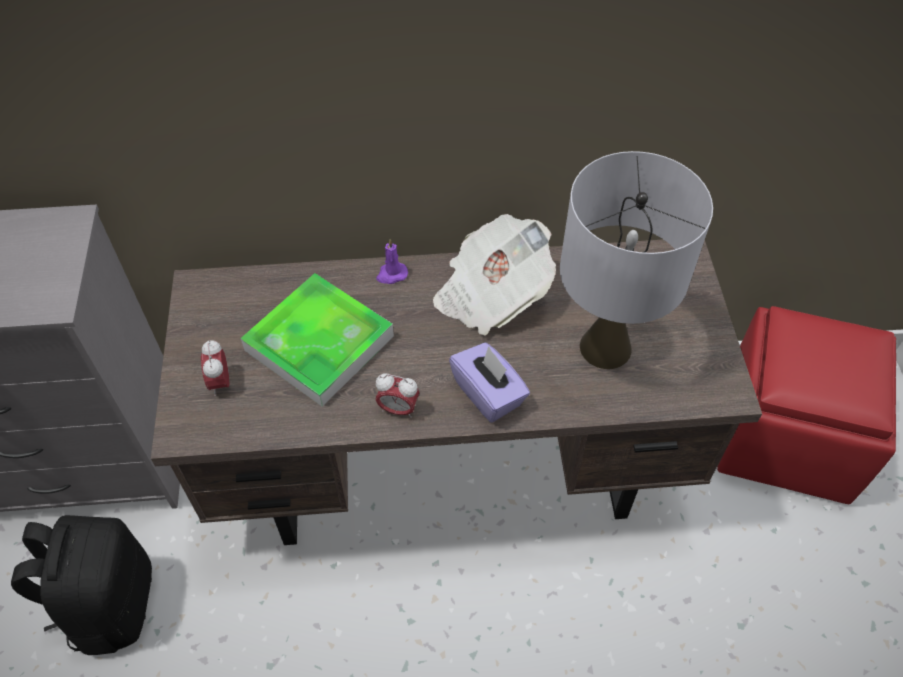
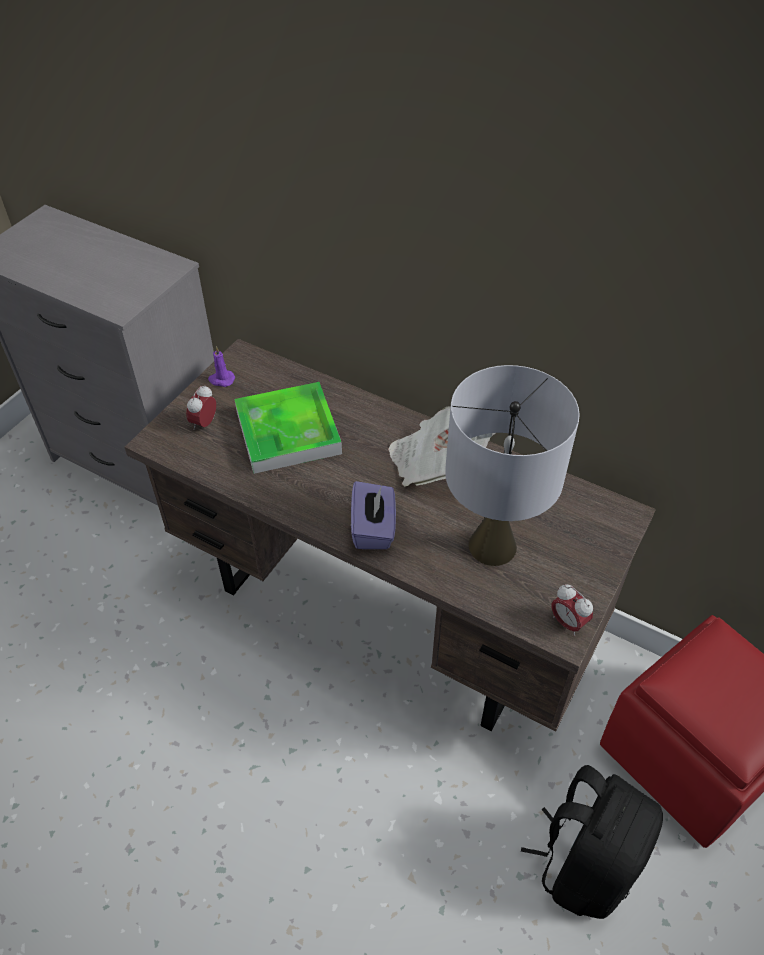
camera: 35 degrees right, 5 degrees down
(111, 604) = (92, 561): black backpack -> black backpack (584, 862)
(391, 274) = (377, 412): purple candle -> purple candle (221, 379)
(398, 409) = (301, 503): alarm clock -> alarm clock (567, 623)

